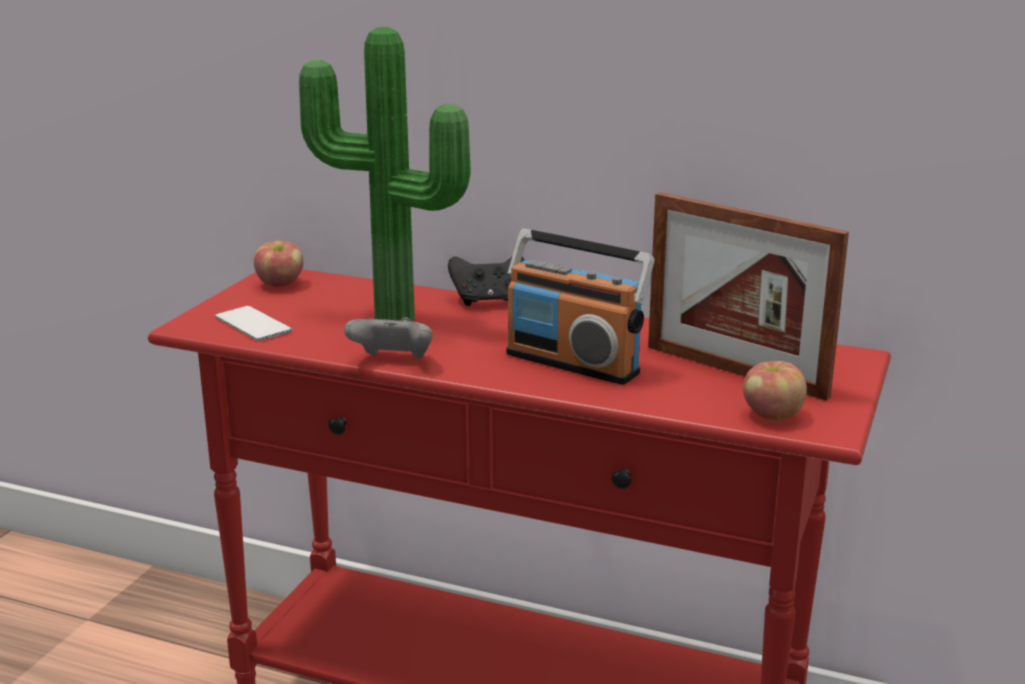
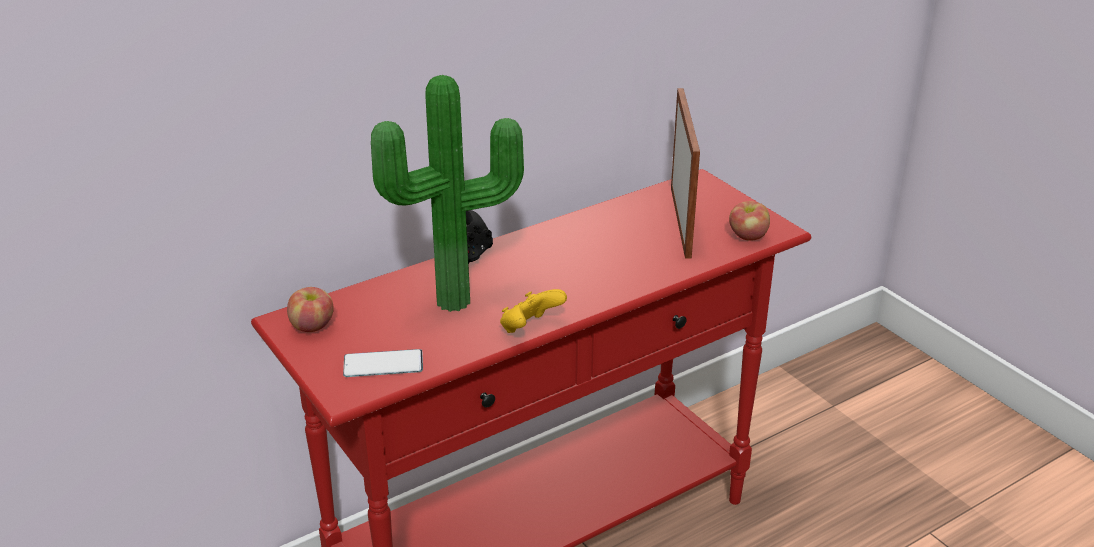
camera: 55 degrees left, 10 degrees up
(393, 362) = (530, 328): grey game controller -> yellow game controller
(573, 363) = (609, 265): radio -> none
(735, 371) = (680, 221): picture frame -> picture frame turned 75 degrees counterclockwise

